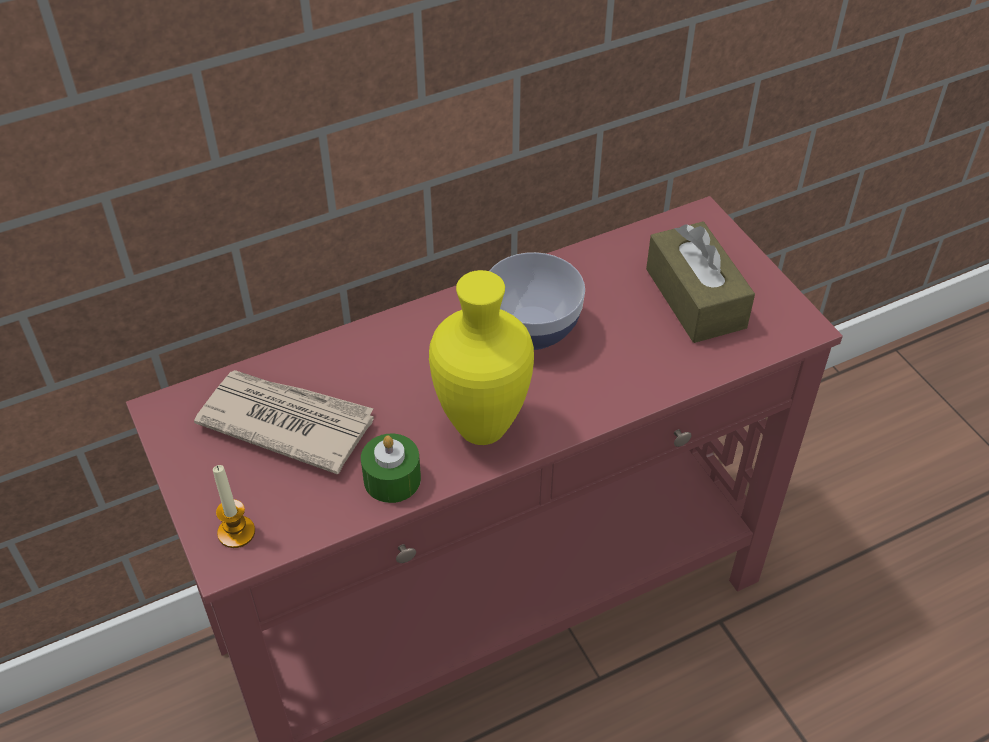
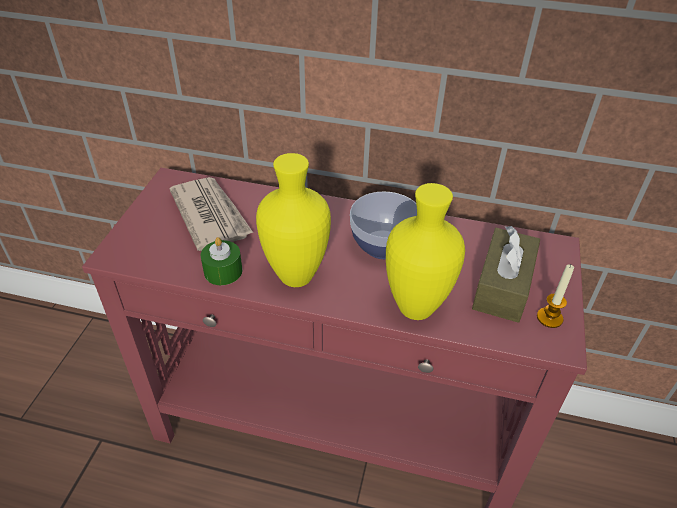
camera: 40 degrees right, 5 degrees down
(236, 532) = (129, 248): candle -> candle (549, 318)
(638, 379) = (413, 307): none -> yellow vase

